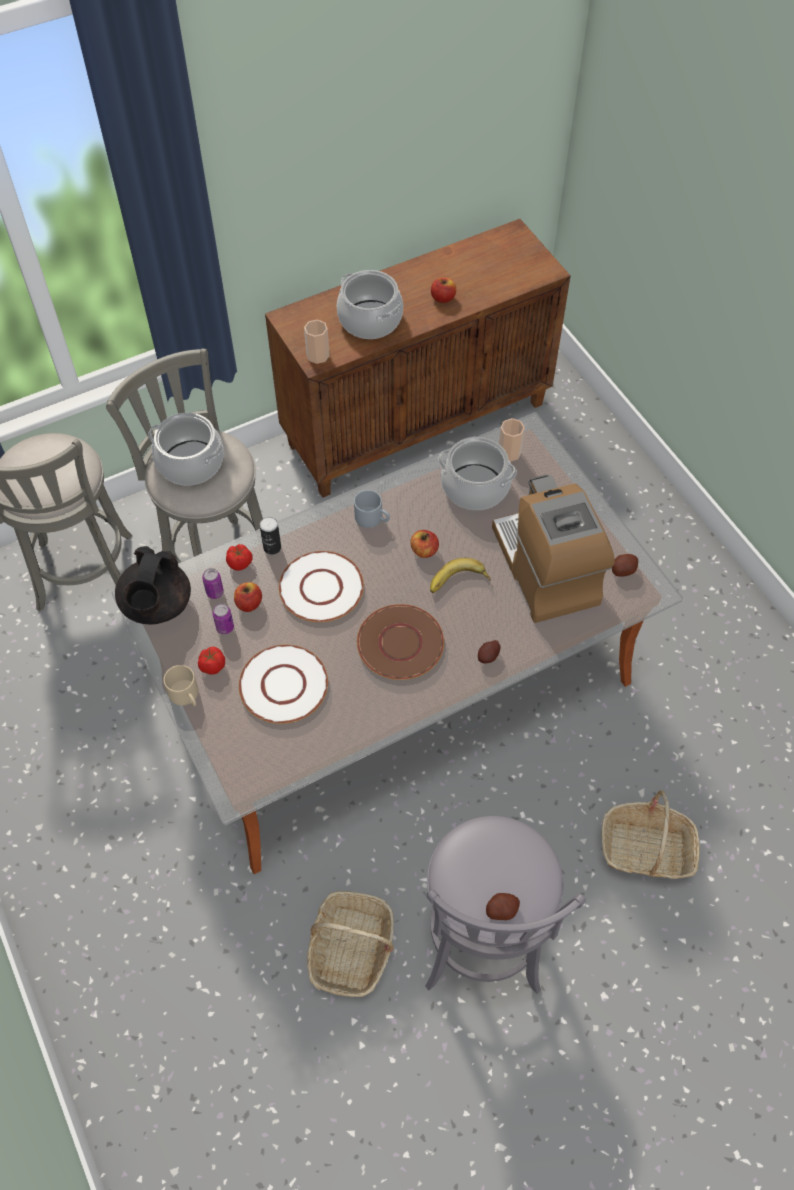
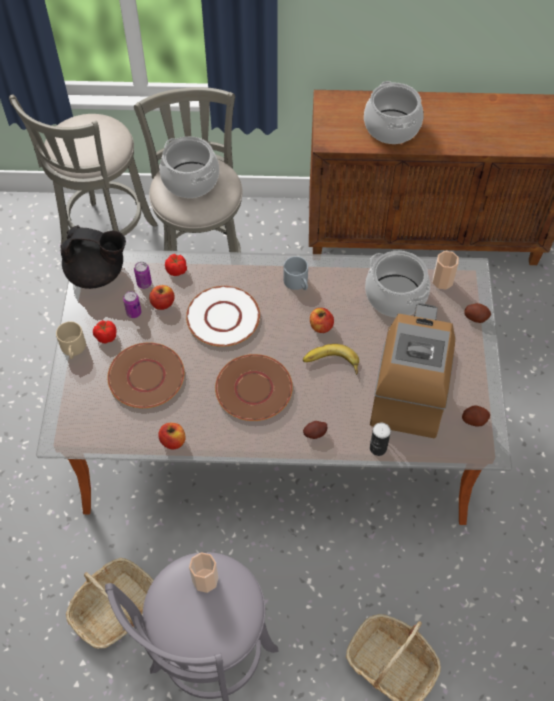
camera: 30 degrees right, 0 degrees up
(156, 606) = (97, 274): black teapot -> black teapot turned 120 degrees counterclockwise
(272, 547) = (208, 270): can -> can (378, 448)
(283, 684) = (146, 376): white plate -> brown plate
(318, 355) = (332, 137): cup -> cup (205, 580)
(443, 298) = (463, 133): apple -> apple (173, 441)
(501, 910) = (188, 635): potato -> potato (476, 317)

